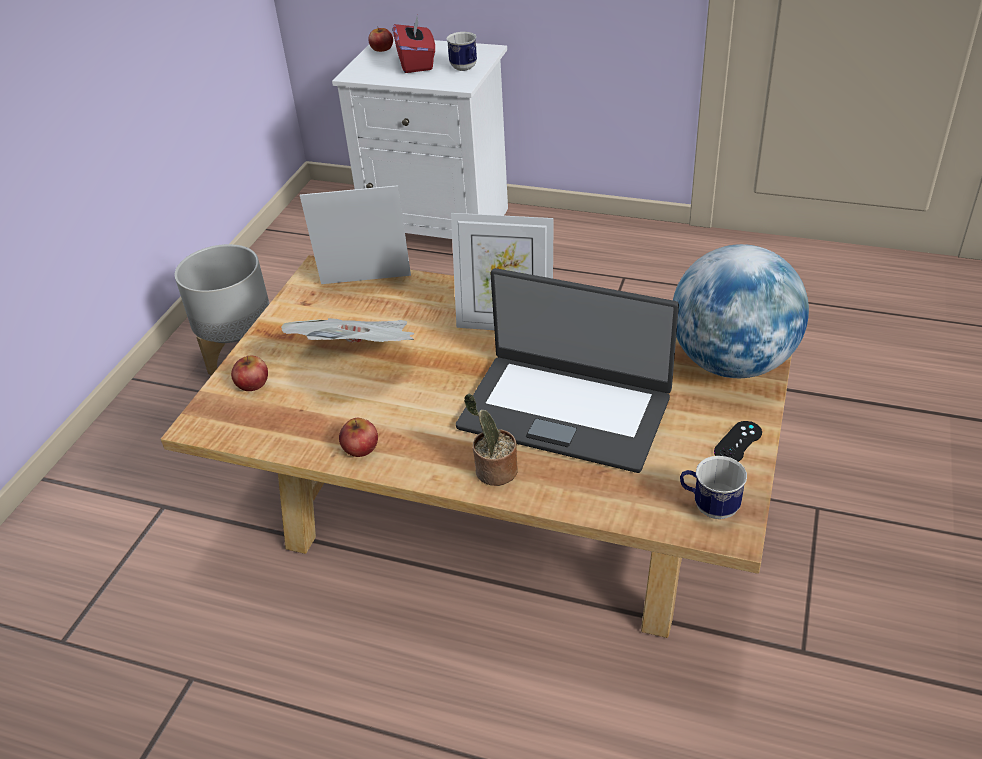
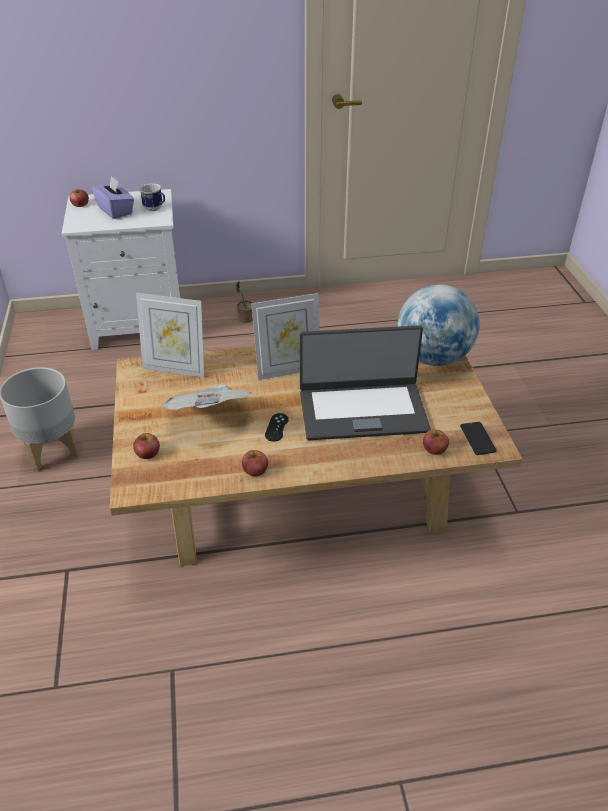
camera: 30 degrees left, 0 degrees up
(366, 284) = (175, 368): picture frame -> picture frame turned 135 degrees counterclockwise
(416, 63) = (116, 210): red tissue box -> purple tissue box
(493, 472) = (348, 458): potted plant -> potted plant (245, 318)
(629, 500) = (434, 448): none -> apple
(709, 507) = (477, 438): mug -> phone
(738, 442) = (467, 400): black game controller -> black game controller (276, 427)

